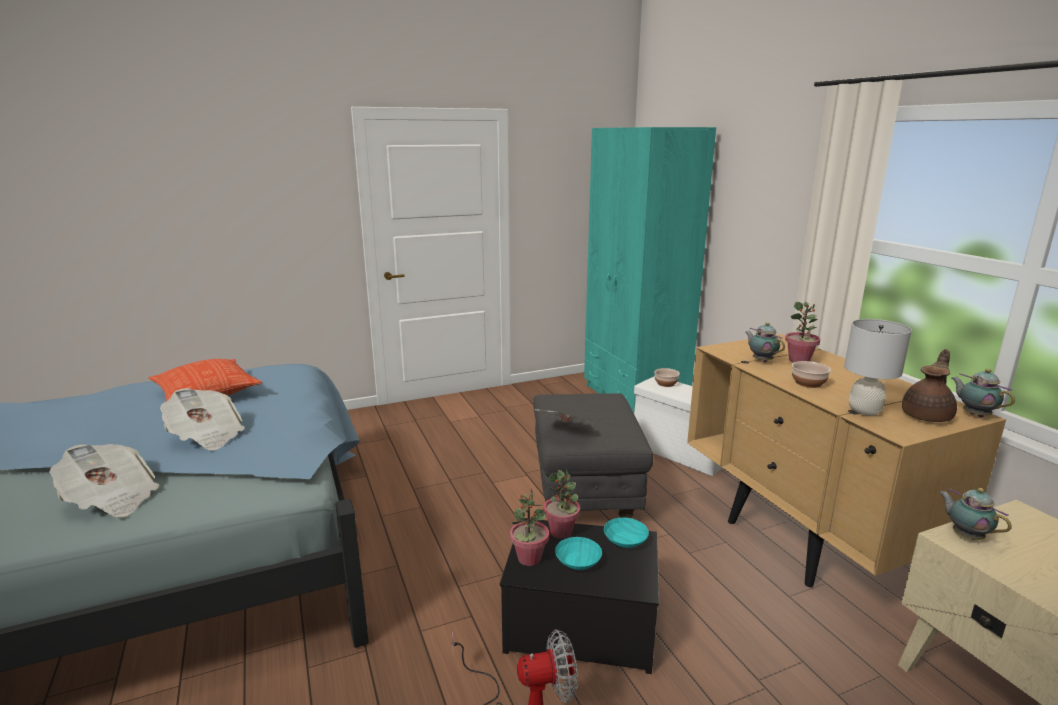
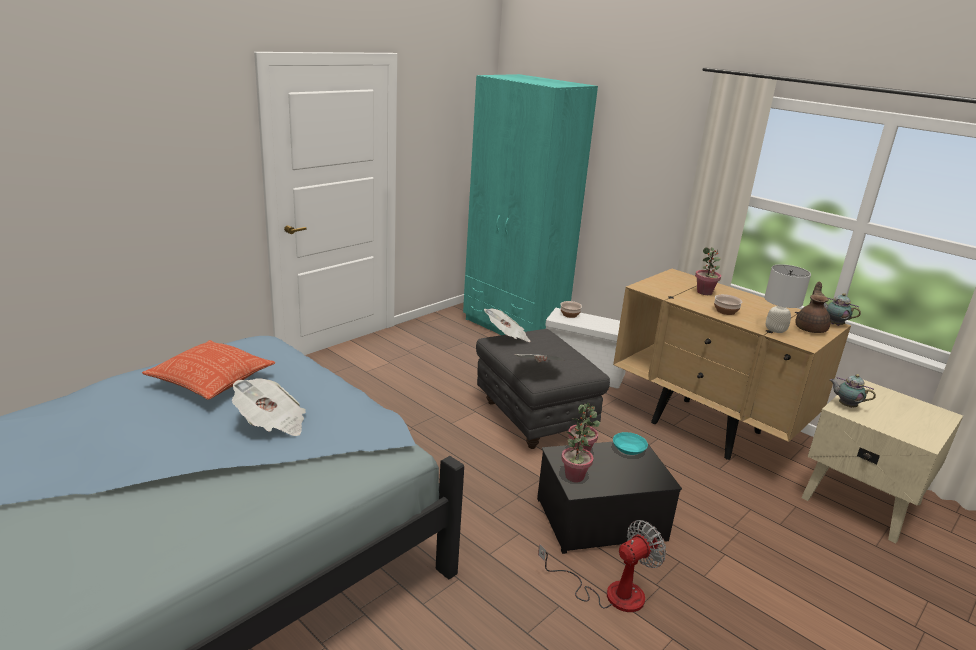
camera: 25 degrees left, 5 degrees up
(111, 499) = (252, 497): newspaper -> newspaper (507, 337)
(578, 560) = (609, 470): turquoise bowl -> none
(761, 360) = (680, 295): teapot -> none

